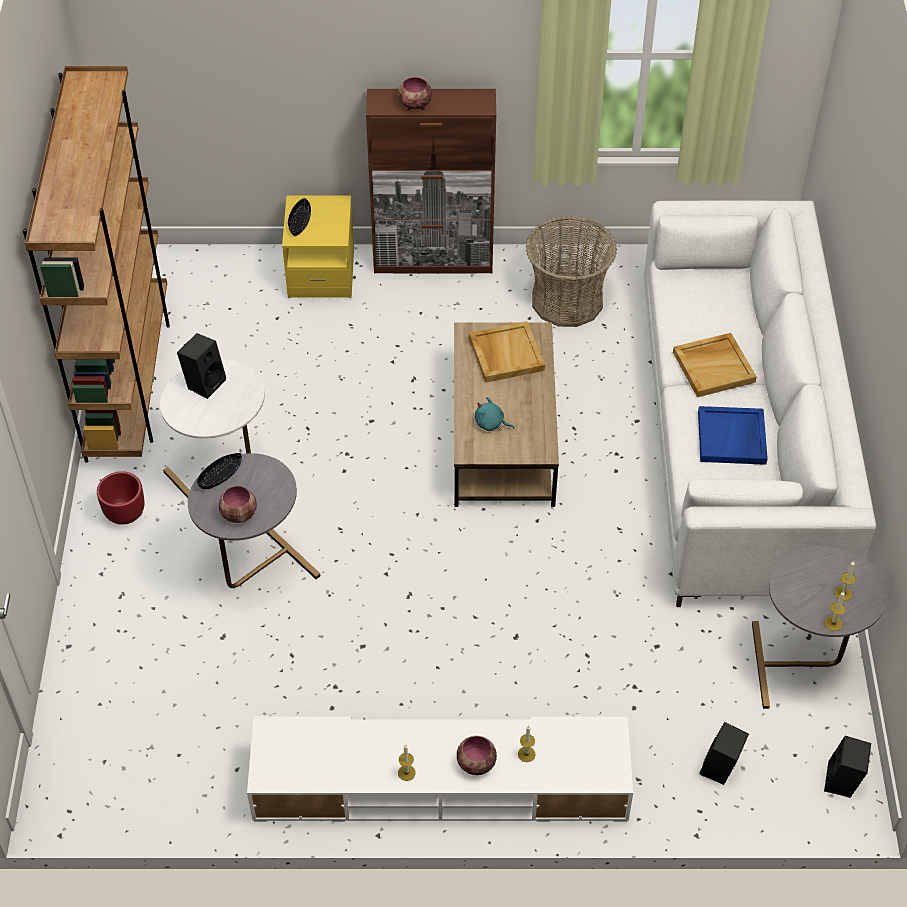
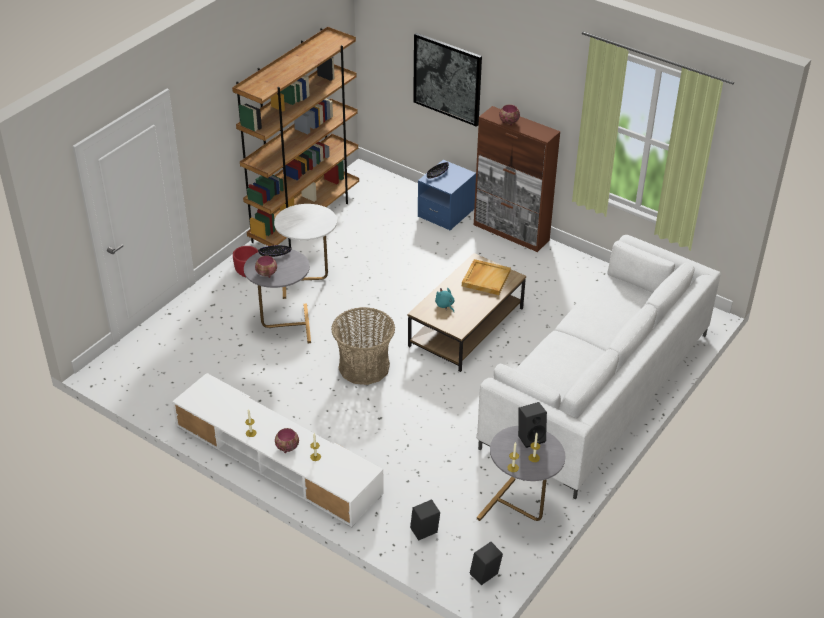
camera: 35 degrees right, 10 degrees down
(204, 382) = (308, 213): black speaker -> black speaker (531, 437)
(274, 73) = (447, 79): none -> picture
(321, 273) = (446, 213): yellow nightstand -> blue nightstand
(567, 300) = (566, 282): basket -> basket (364, 367)
(714, 366) = (588, 331): beige tray -> none
(732, 438) = (562, 368): blue tray -> none

